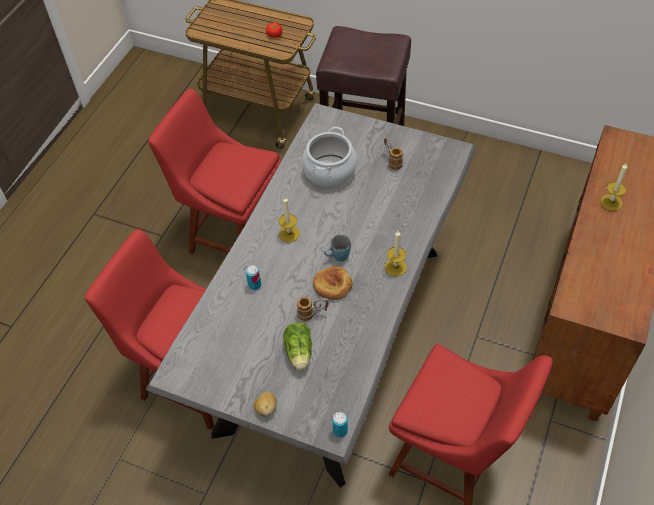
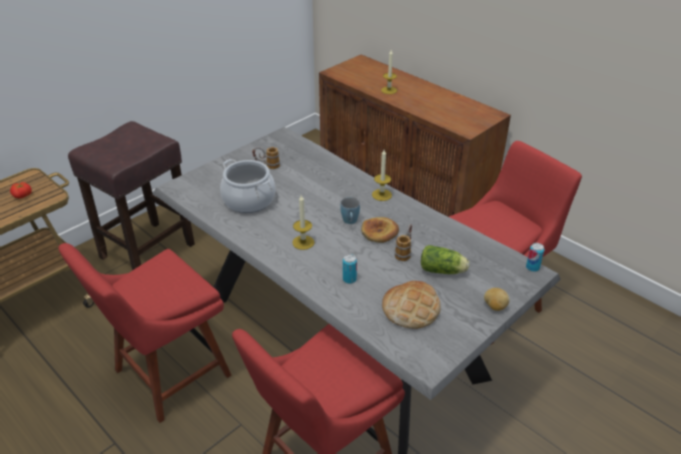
camera: 70 degrees left, 15 degrees down
(235, 342) = (411, 309): none -> bread

